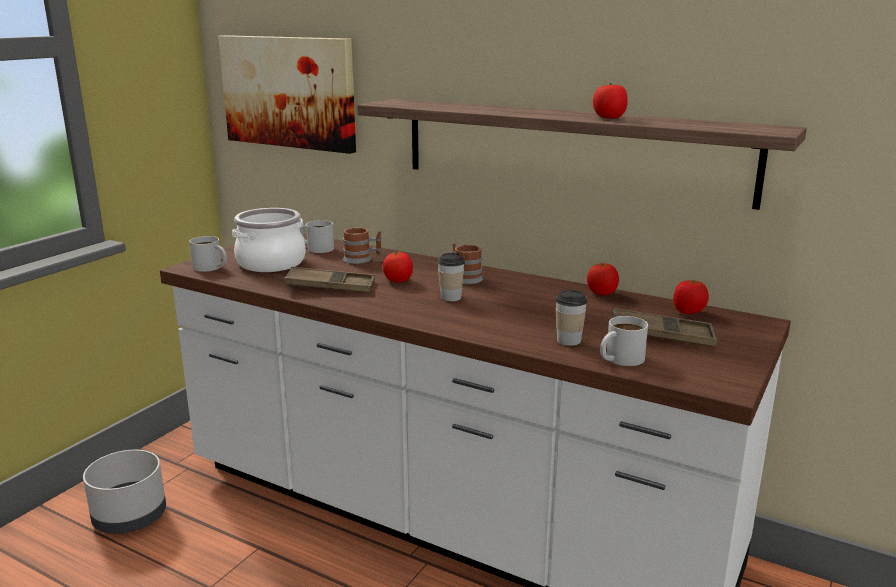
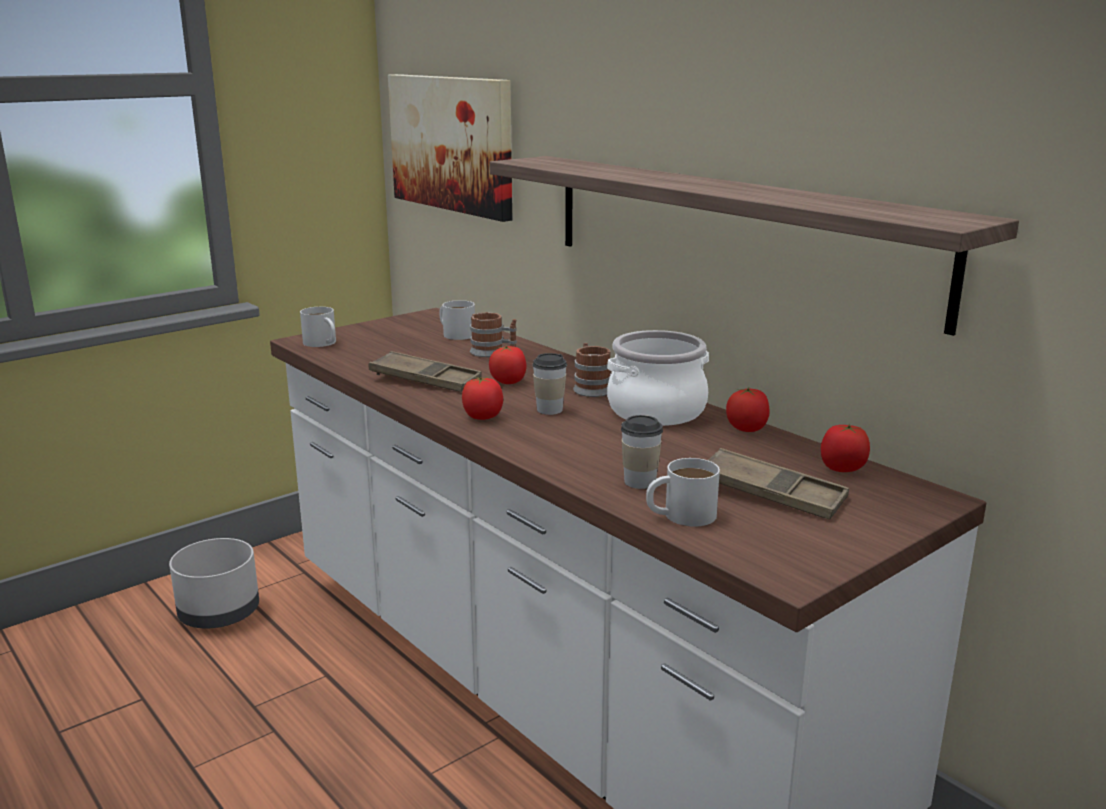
camera: 20 degrees right, 0 degrees up
(271, 263) = (389, 346): cooking pot -> cooking pot (657, 411)
(609, 118) = (755, 192): tomato -> tomato (483, 417)

